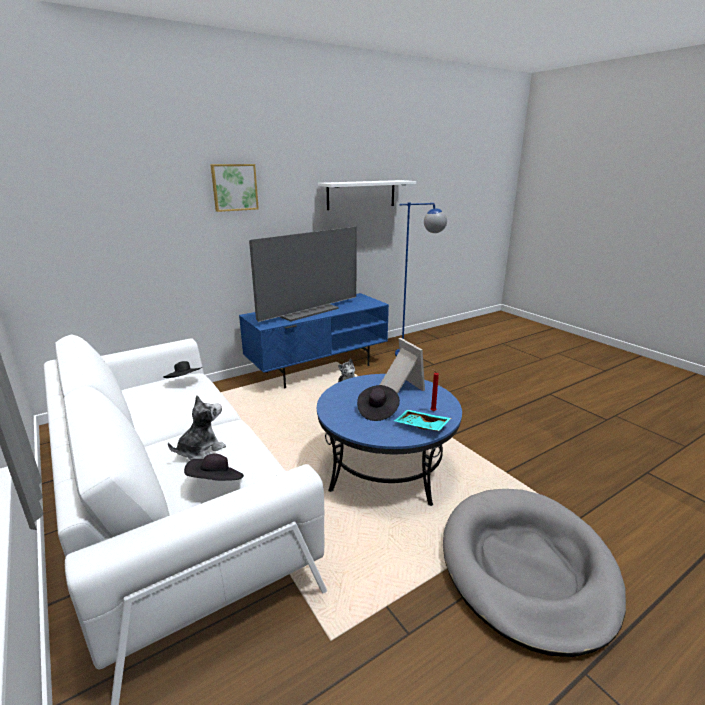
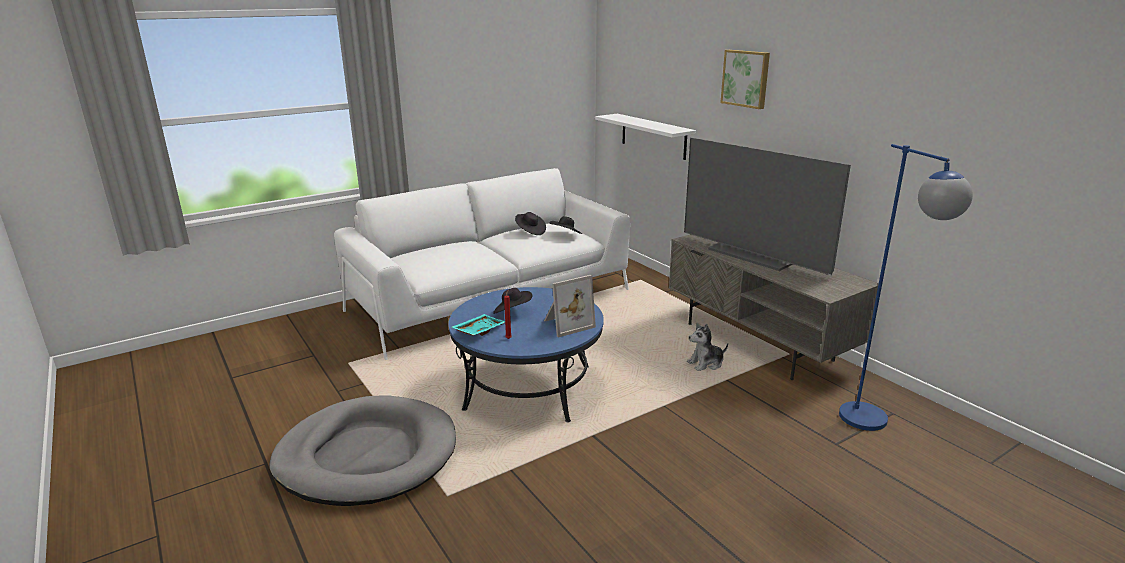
camera: 90 degrees right, 0 degrees up
(200, 450) = (455, 251): plush toy -> none
(216, 482) = (415, 259): black hat -> black hat (530, 231)
(318, 368) = (759, 342): blue tv stand -> grey tv stand
(361, 194) = (922, 120): white shelf -> white shelf (653, 136)

